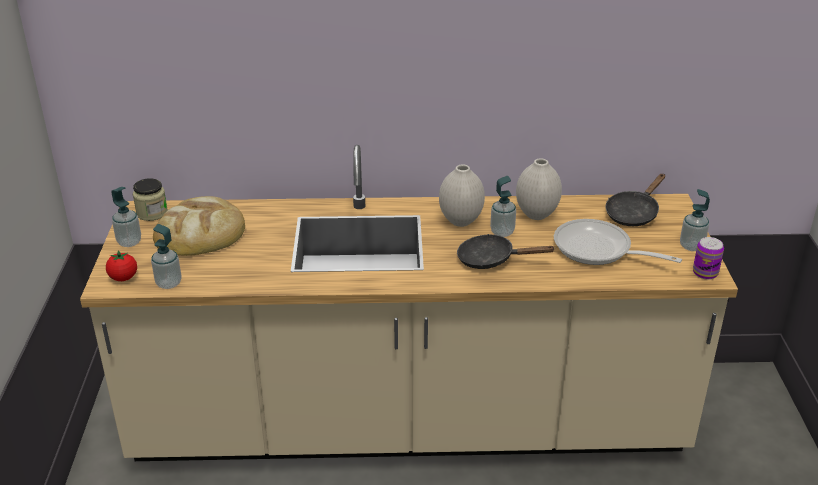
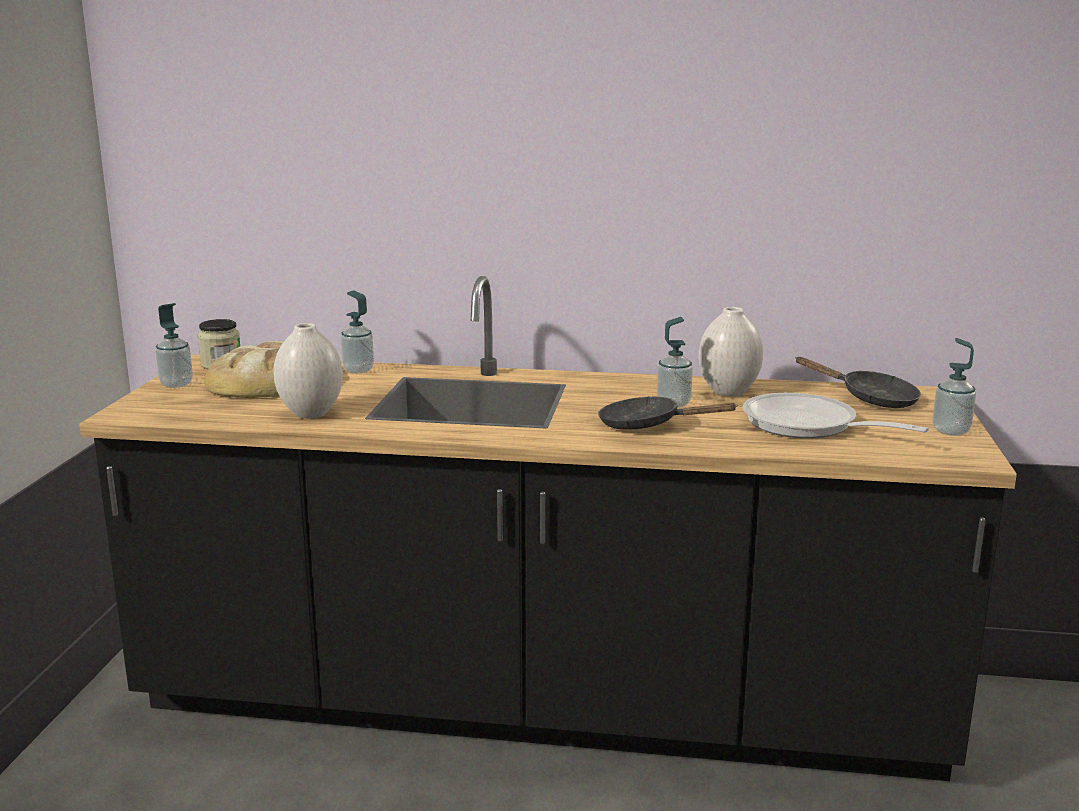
camera: 10 degrees right, 15 degrees down
(123, 278) = (146, 410): tomato -> none
(169, 283) = (200, 418): soap dispenser -> soap dispenser (358, 370)
(409, 424) = (539, 704): beige counter -> black counter
(460, 221) = (618, 392): white vase -> white vase (310, 414)
(633, 213) = (870, 398): black frying pan -> black frying pan turned 105 degrees counterclockwise
(705, 273) = (966, 455): can -> none

